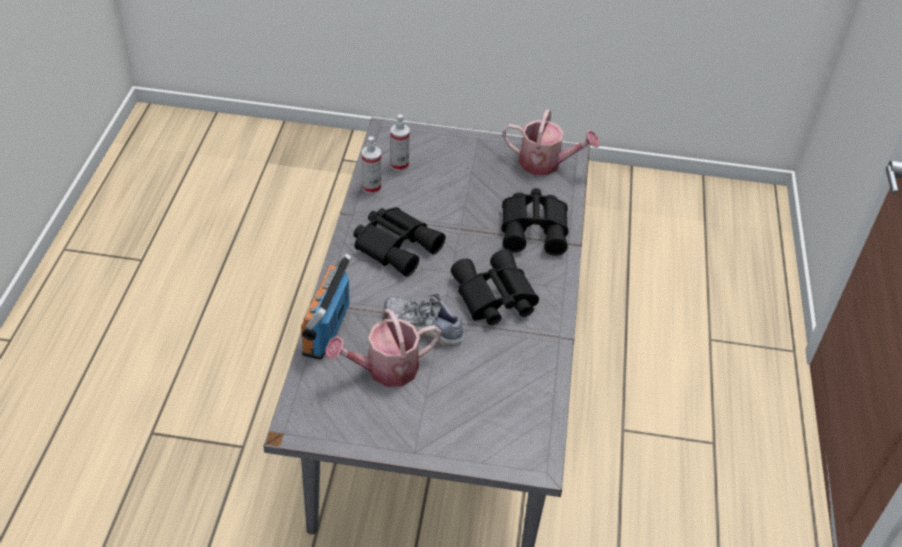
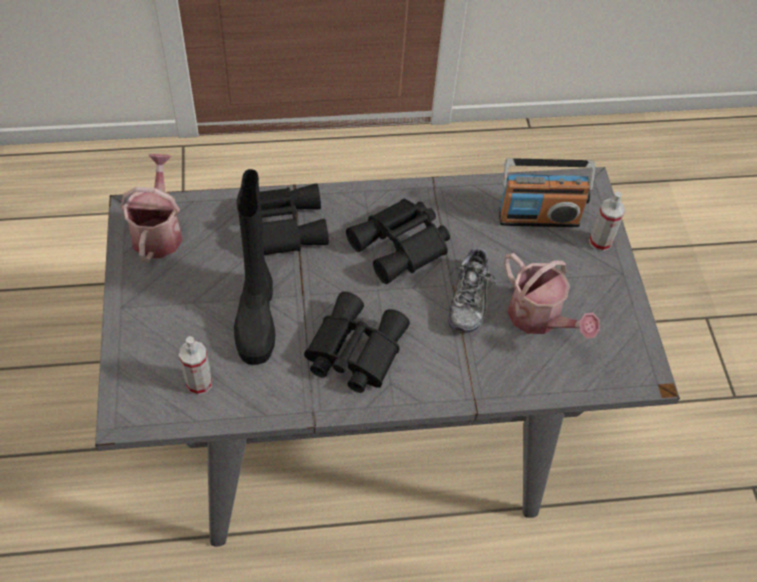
camera: 105 degrees left, 10 degrees up
(326, 329) = (510, 386): radio -> radio (538, 217)
(371, 187) = (254, 404): spray bottle -> spray bottle (600, 242)
(447, 201) = (256, 316): none -> black boot

